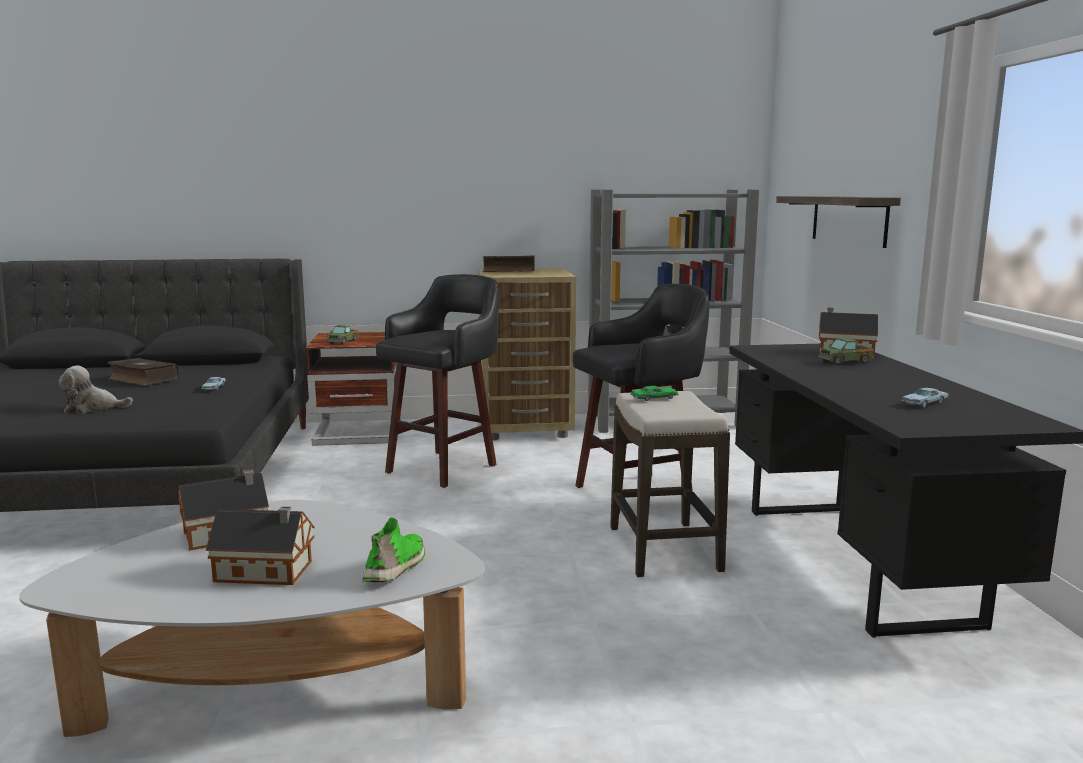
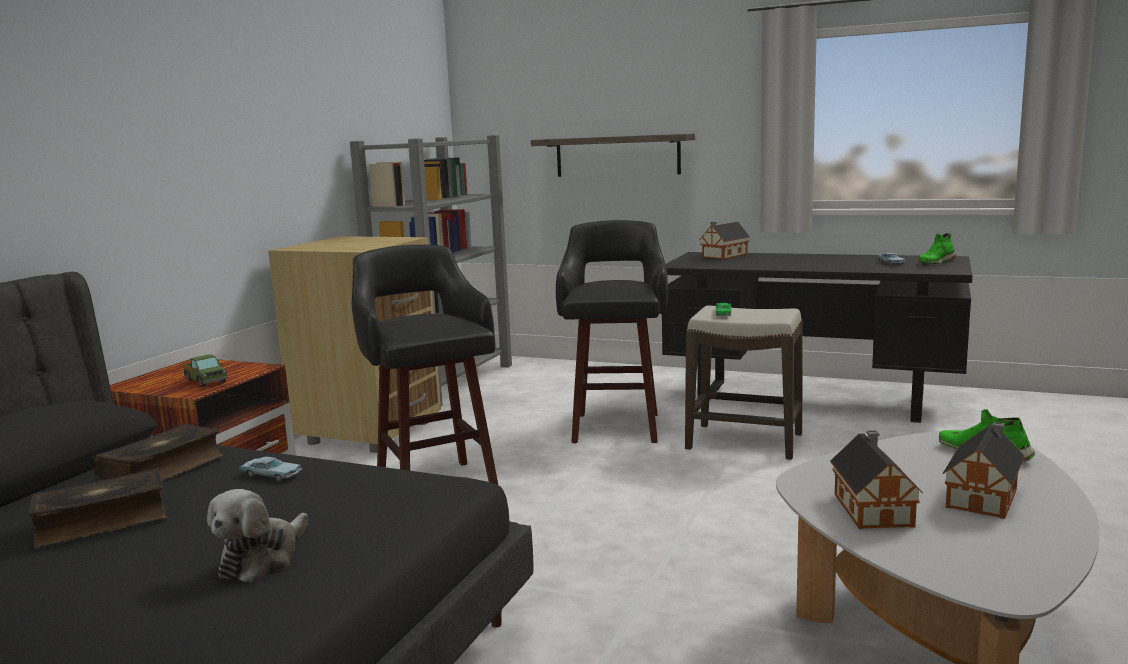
camera: 60 degrees left, 0 degrees up
(509, 271) = (327, 245): book -> book (163, 470)
(845, 362) = (755, 259): toy truck -> none
(977, 419) = (935, 262): none -> green shoe

